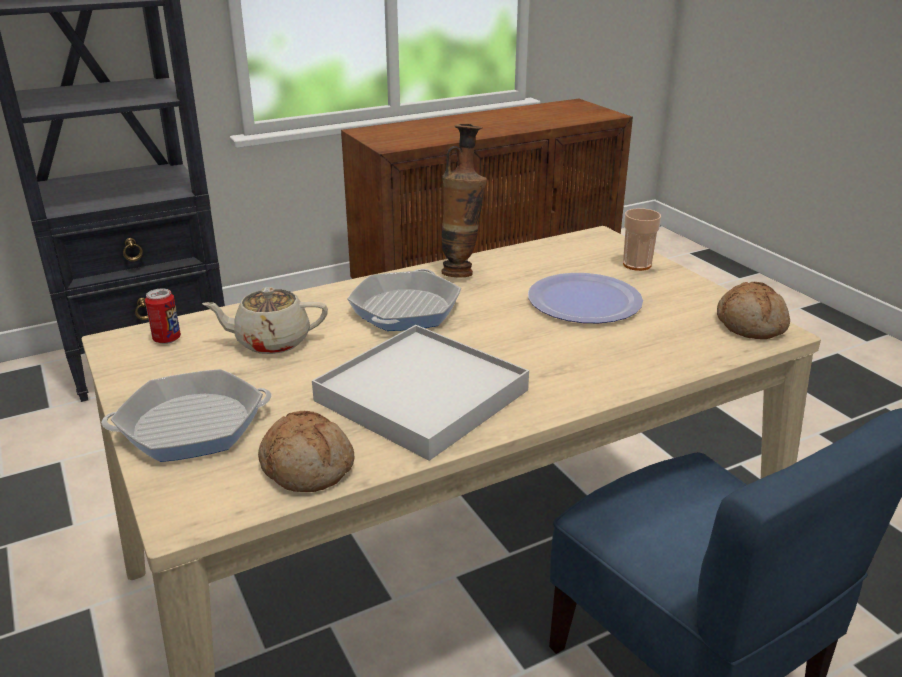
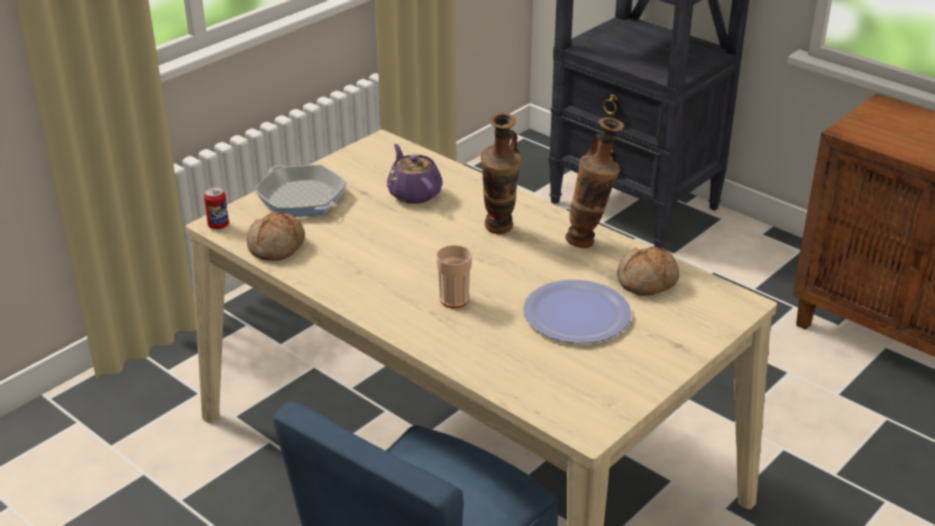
camera: 70 degrees right, 5 degrees up
(167, 339) = (394, 157): can -> can (218, 225)
(271, 342) = (414, 193): beige teapot -> purple teapot
(405, 309) = (499, 232): frying pan -> vase
(421, 395) = (375, 267): white tray -> none
(637, 265) = (684, 334): cup -> cup (454, 300)
(751, 324) = (594, 413): bread -> bread (648, 282)

